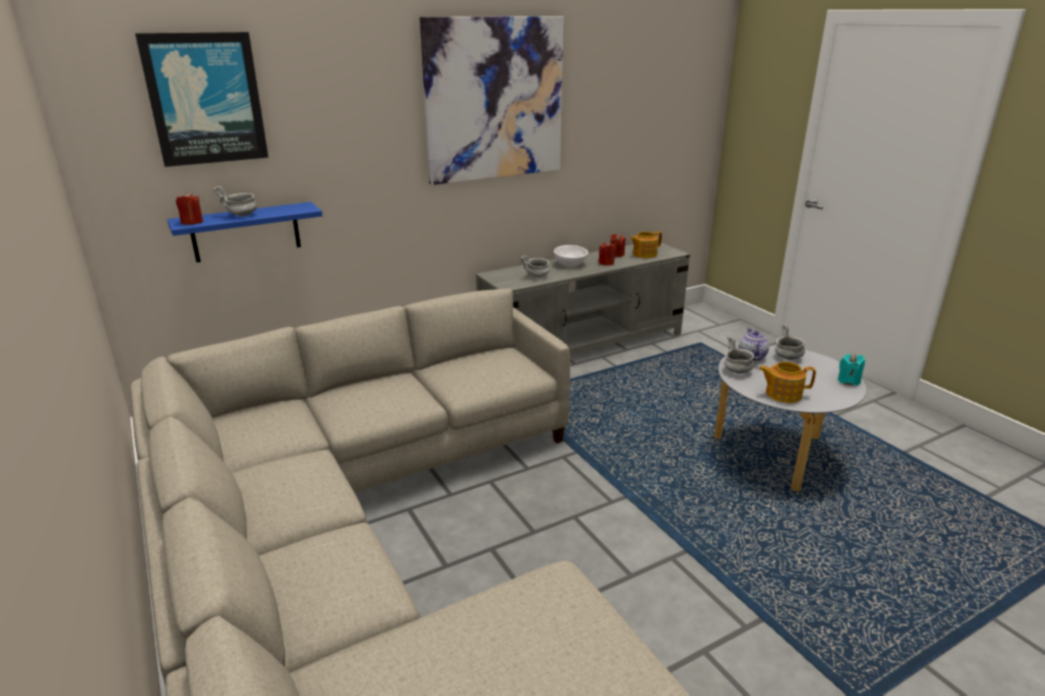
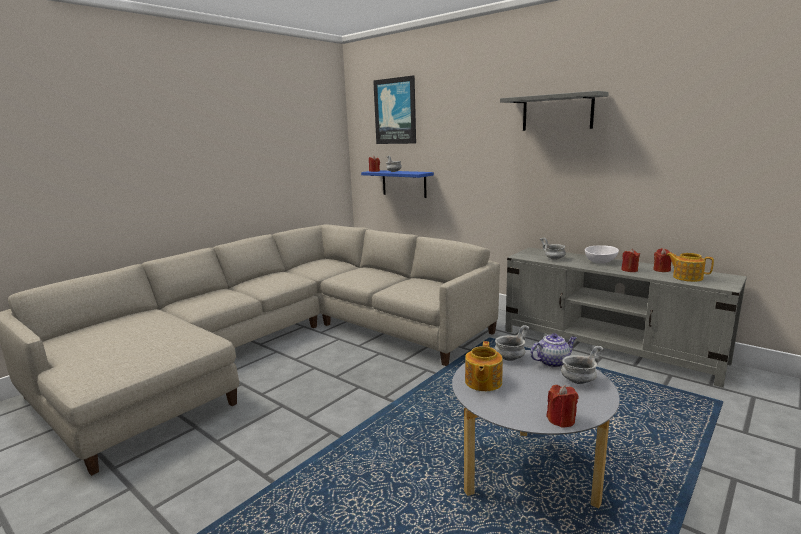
camera: 70 degrees right, 10 degrees down
(494, 100) = (557, 112): picture -> grey shelf
(782, 394) = (482, 382): teapot -> teapot turned 150 degrees counterclockwise
(848, 381) = (561, 420): turquoise candle -> red candle

